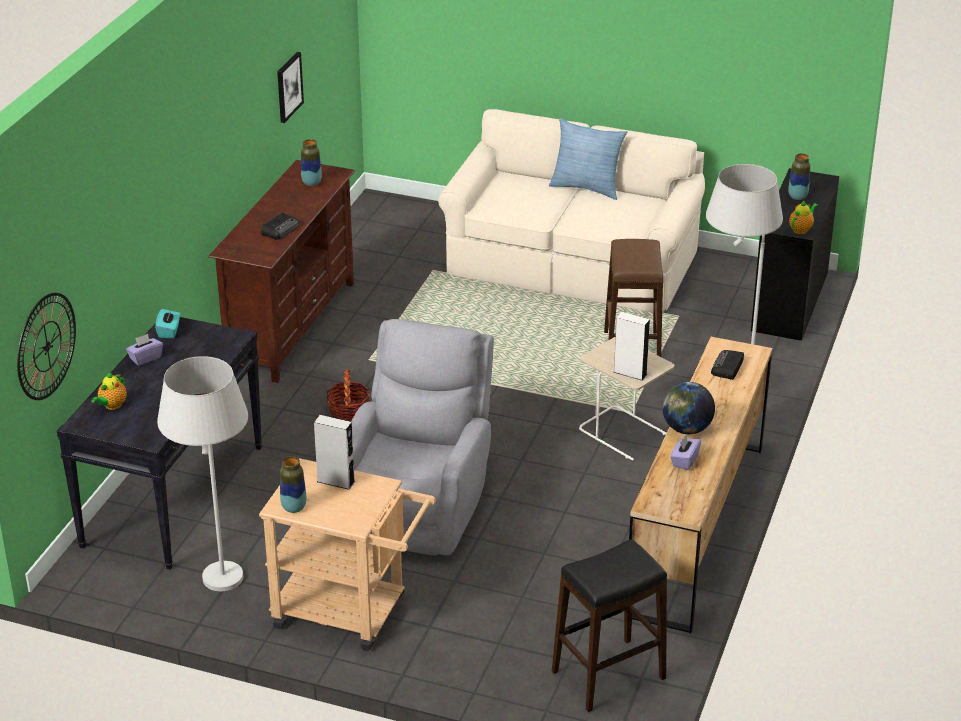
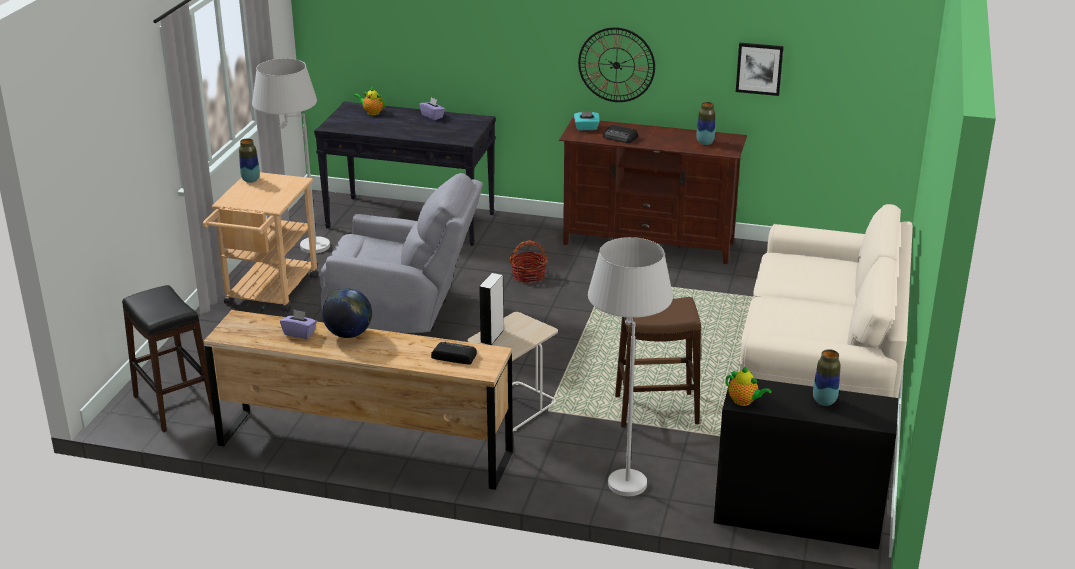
camera: 85 degrees right, 5 degrees down
(46, 346) = (353, 42): wall clock -> wall clock (616, 65)
(169, 331) = (469, 120): turquoise tissue box -> turquoise tissue box (586, 128)
(336, 481) = (280, 191): grey speaker -> none
(587, 187) = (848, 307): pillow -> none

